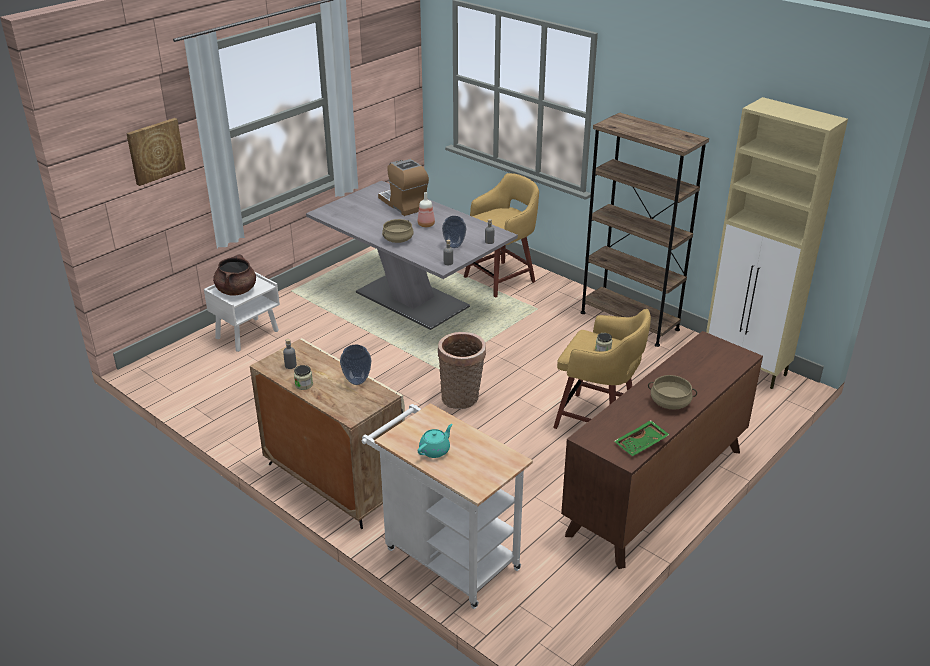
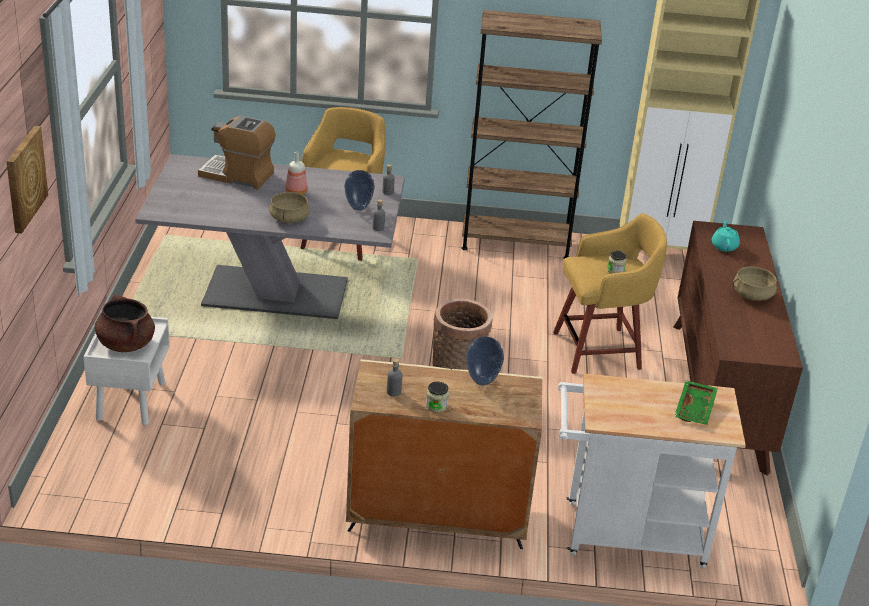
camera: 40 degrees left, 0 degrees up
(435, 450) = (649, 414): turquoise teapot -> turquoise teapot (724, 246)
(641, 444) = (778, 339): green tray -> green tray (695, 409)

